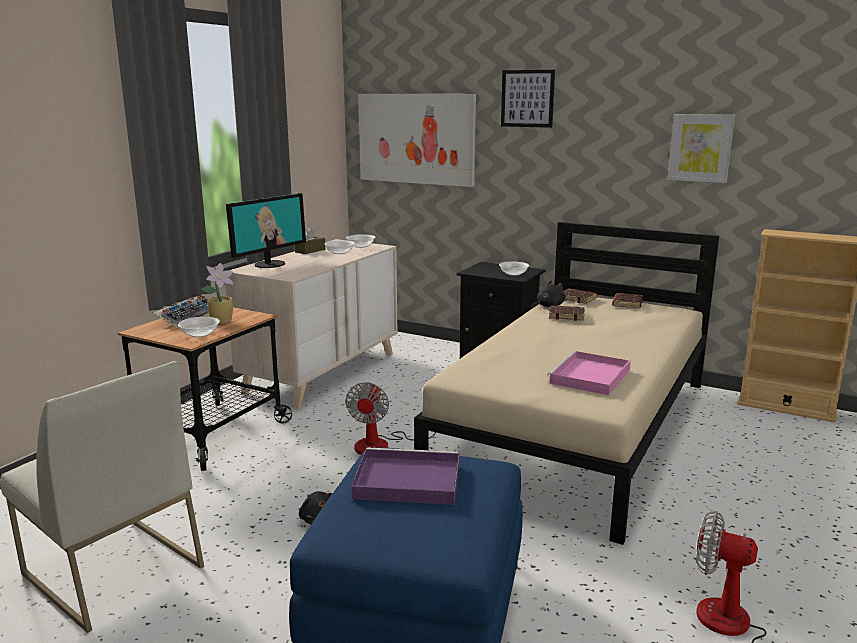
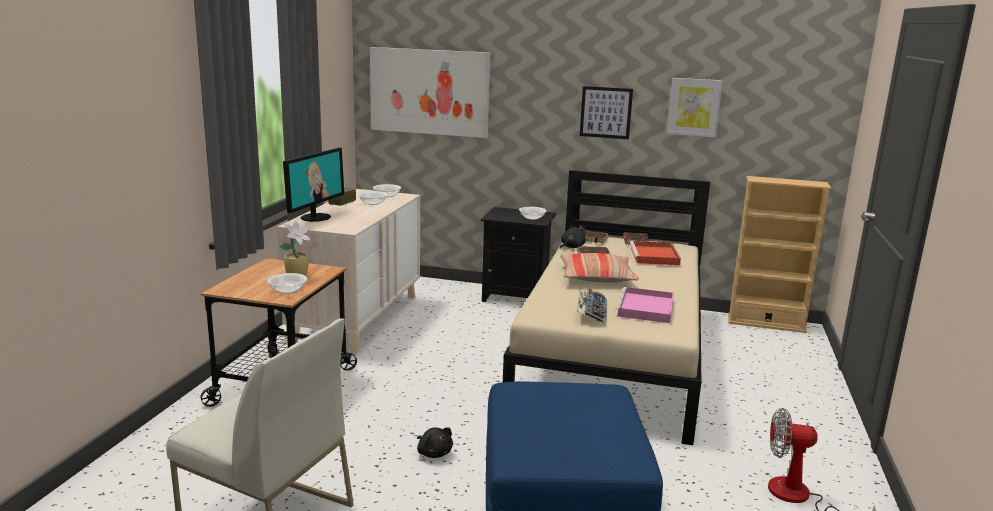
camera: 15 degrees left, 0 degrees up
(188, 316) = (259, 273): keyboard -> keyboard (591, 312)
(383, 445) = (454, 382): fan -> none
(405, 481) = (551, 407): purple tray -> none
(527, 98) = (540, 59): picture -> picture (606, 112)
(554, 339) = (596, 277): none -> pillow
(639, 320) = (655, 256): none -> red tray

